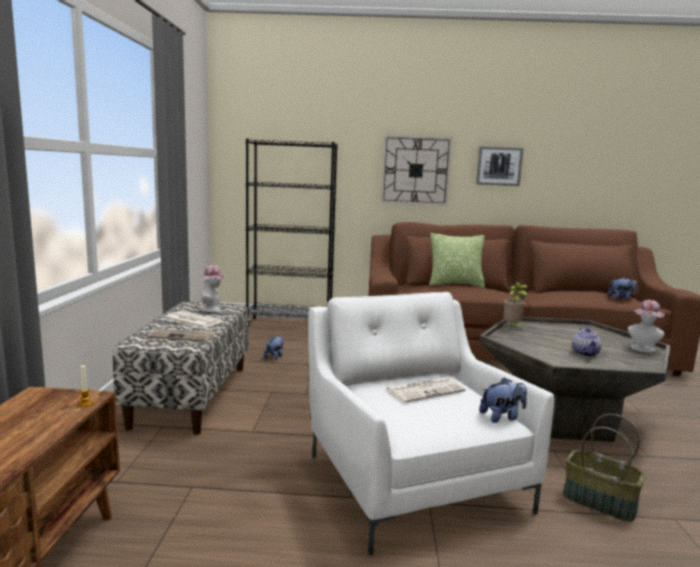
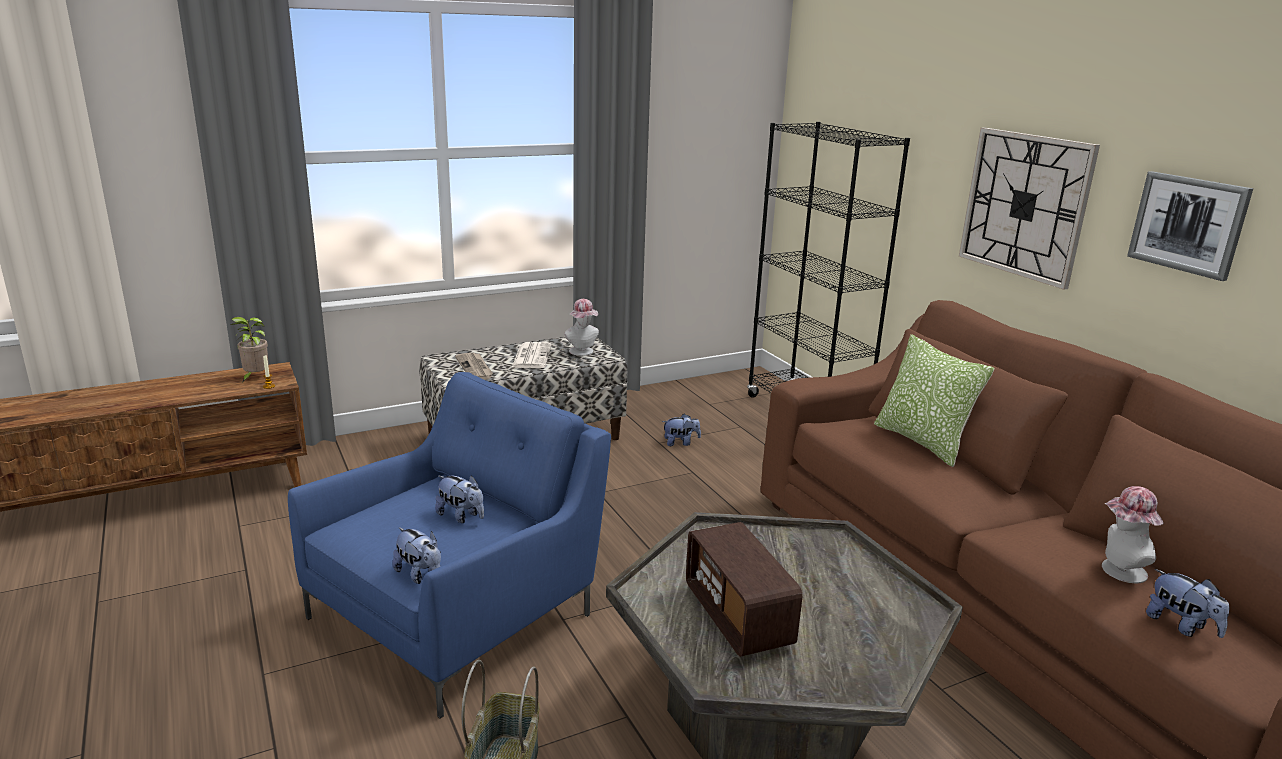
camera: 60 degrees right, 10 degrees up
(412, 477) = (459, 611): white armchair -> blue armchair
(425, 390) = (461, 516): newspaper -> plush toy
(512, 327) = (801, 536): potted plant -> potted plant (255, 378)
(585, 353) = (738, 617): teapot -> radio
(643, 349) = (852, 683): hat -> hat (1118, 571)

